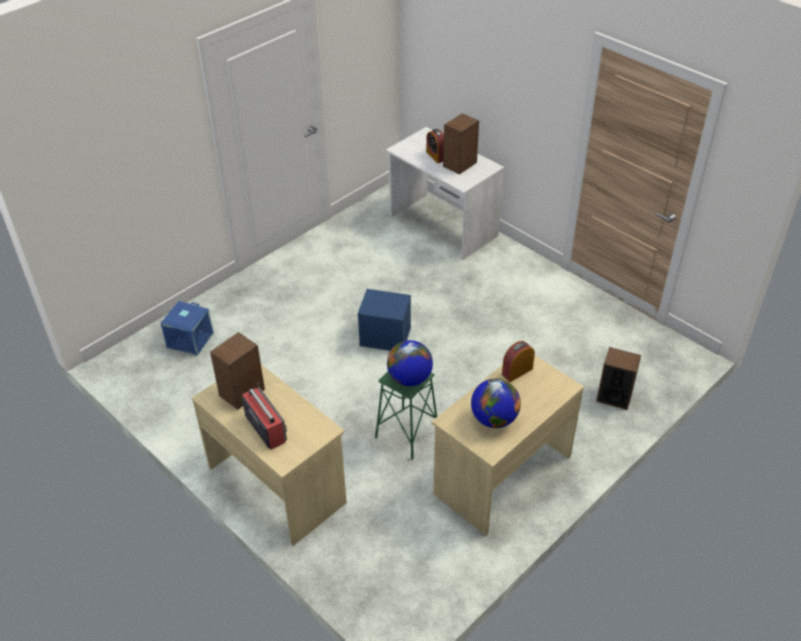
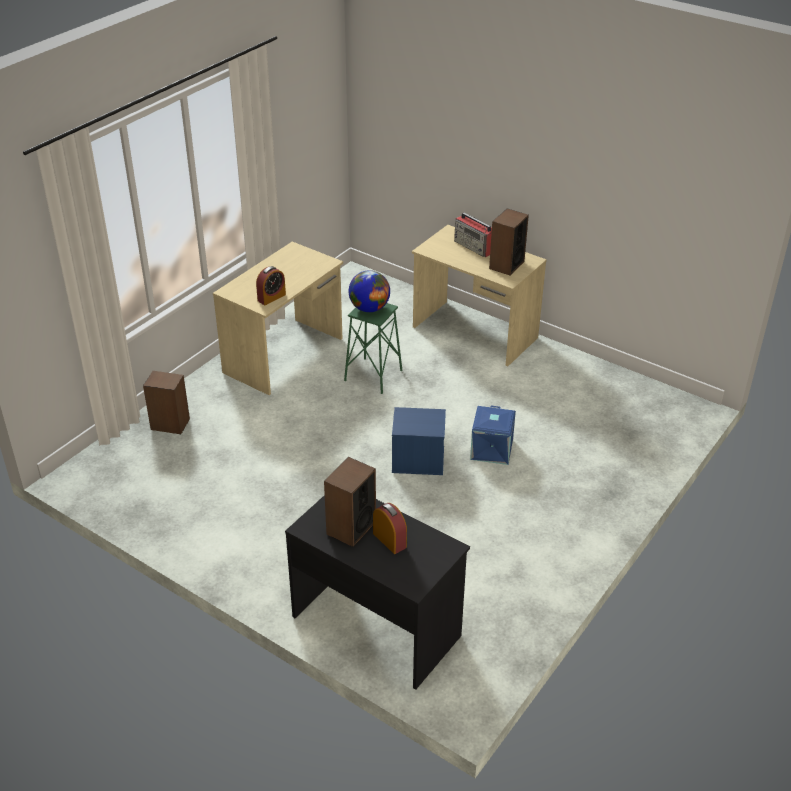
camera: 170 degrees right, 5 degrees down
(189, 340) = (629, 434): blue storage box -> blue storage box (492, 450)
(442, 226) = (377, 624): white desk -> black desk
(494, 419) = (291, 266): globe -> none

